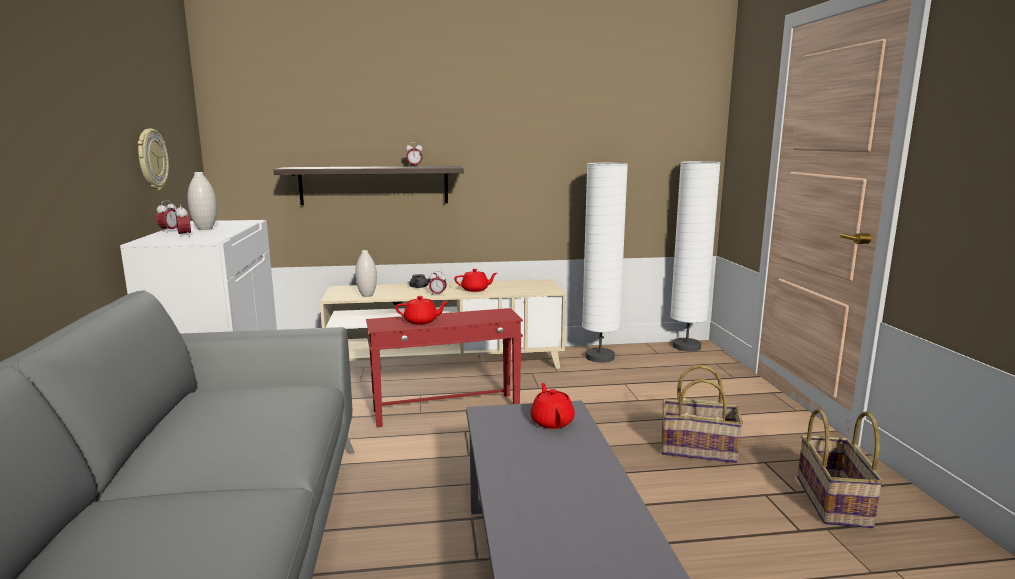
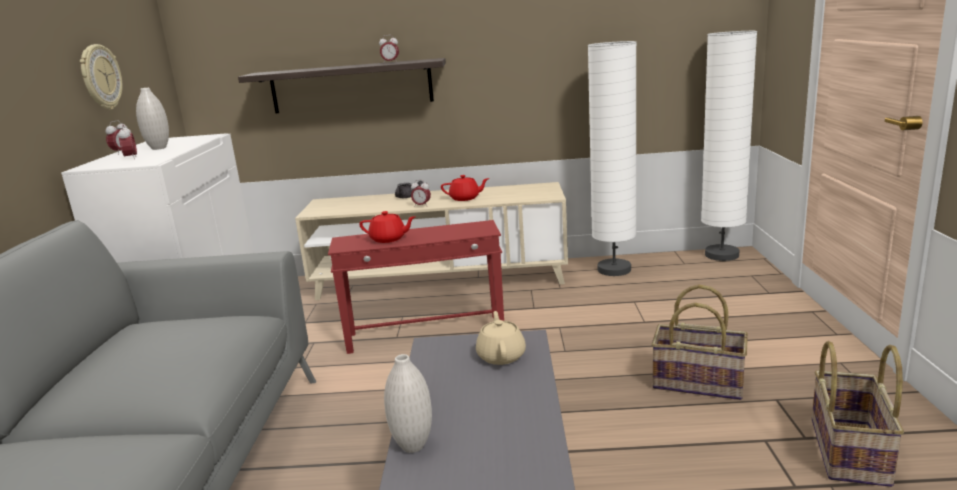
camera: 10 degrees right, 5 degrees up
(367, 295) = (346, 209): white vase -> white vase (413, 446)
(552, 421) = (501, 356): red teapot -> beige teapot

